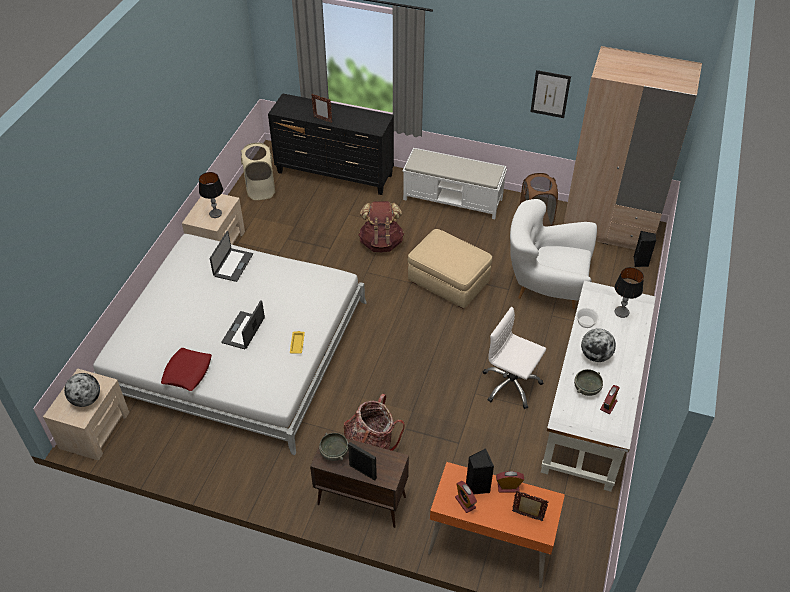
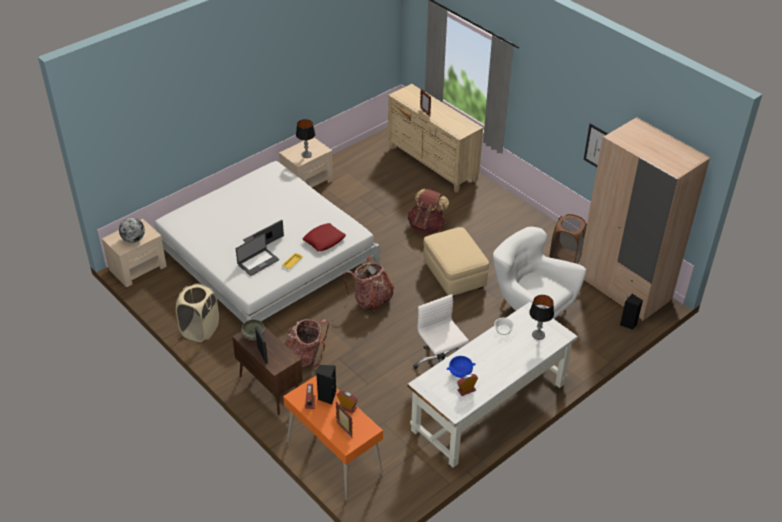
camera: 30 degrees right, 5 degrees down
(187, 372) = (207, 249): red pillow -> red pillow (324, 240)
(232, 265) = (291, 193): laptop -> laptop (258, 262)
(261, 190) = (367, 155): beige laundry basket -> beige laundry basket (200, 330)
(335, 174) = (432, 164): black dresser -> beige dresser
(388, 347) = (371, 300): none -> backpack
(453, 199) = (511, 217): white bench -> none
(586, 389) = (460, 372): grey bowl -> blue bowl
(595, 355) = (488, 354): globe -> none

